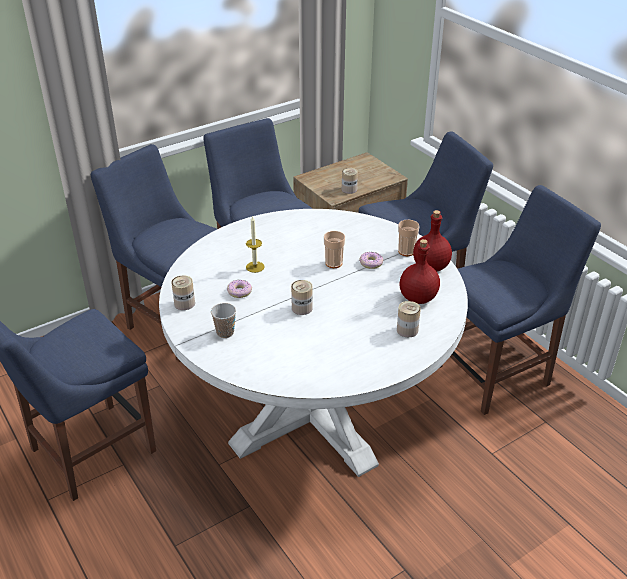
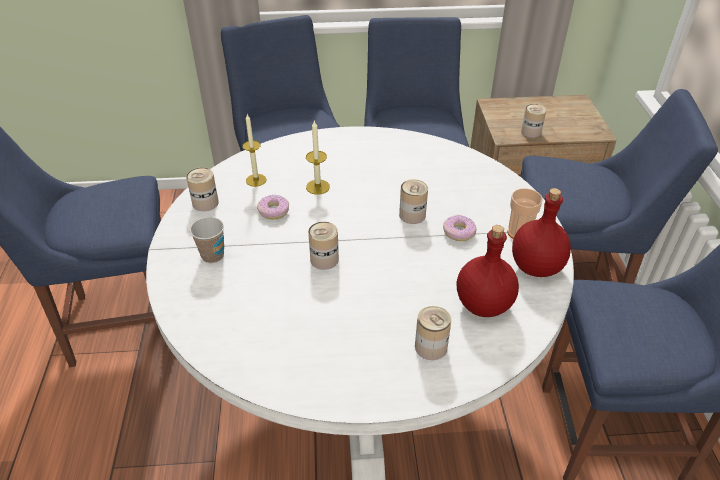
camera: 30 degrees right, 5 degrees up
(206, 277) = (256, 180): none -> candle
(333, 263) = (412, 215): cup -> can

